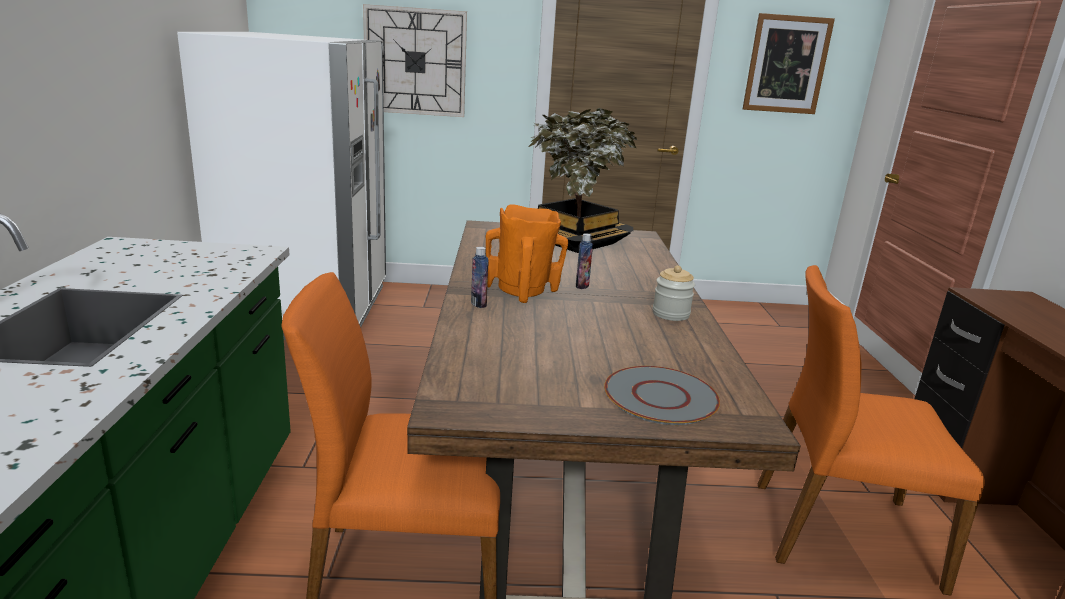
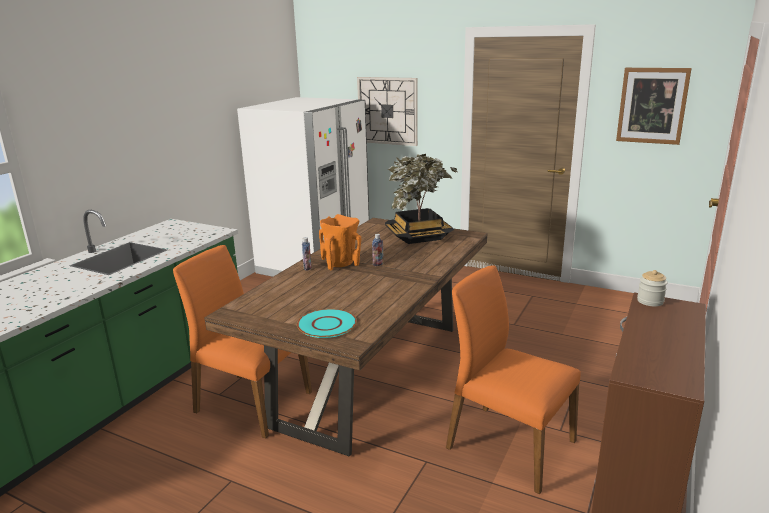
camera: 30 degrees right, 0 degrees up
(661, 397) = (327, 324): grey plate -> turquoise plate
(670, 314) = (403, 286): jar -> jar (650, 301)

